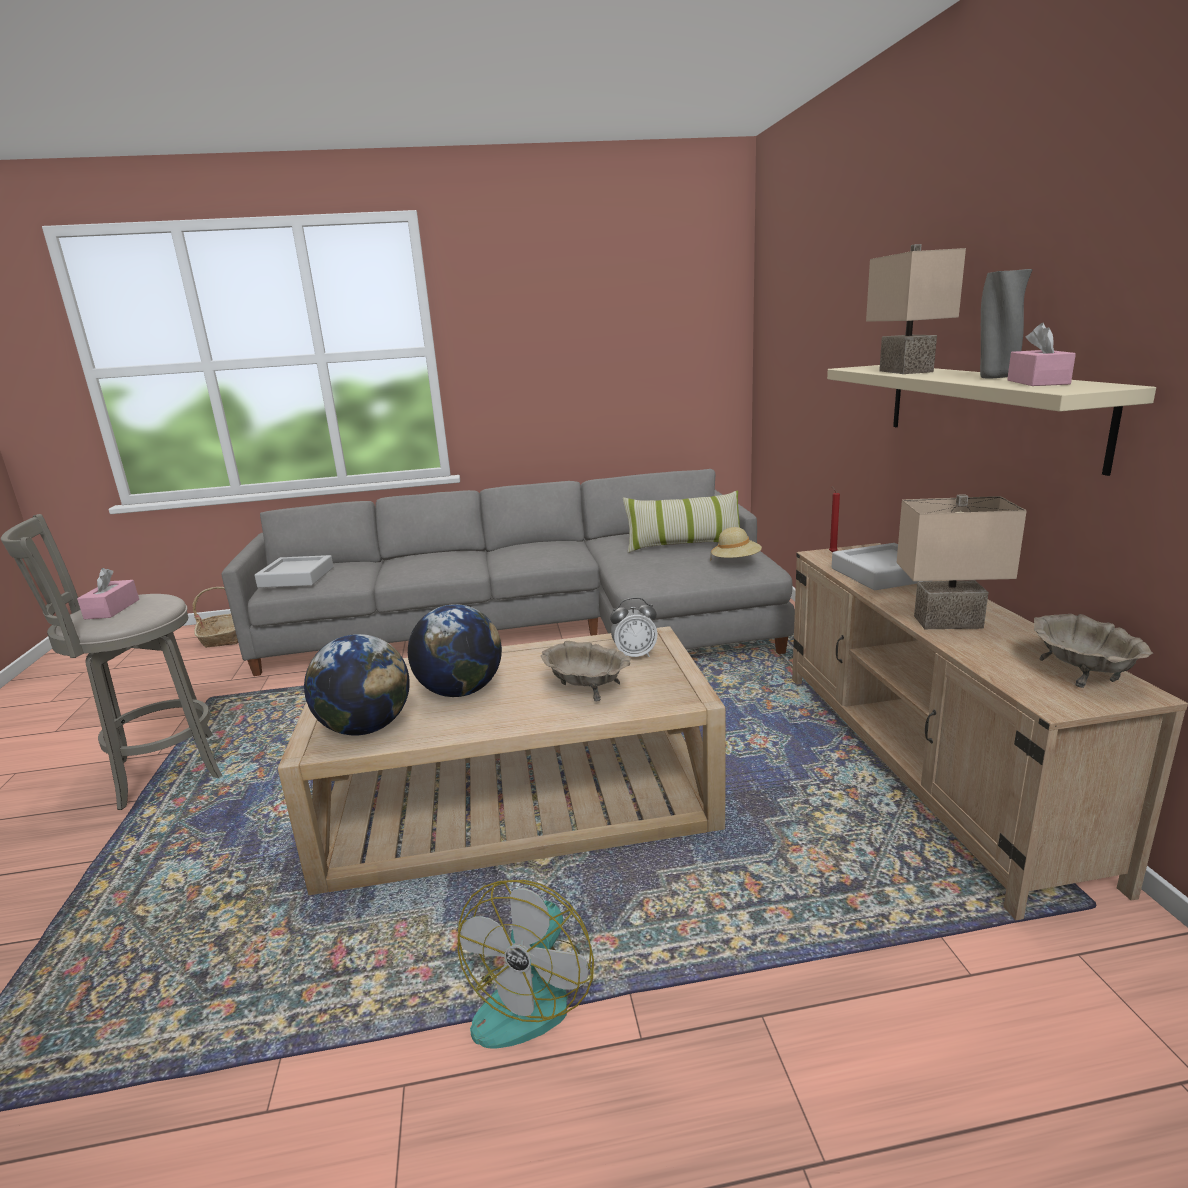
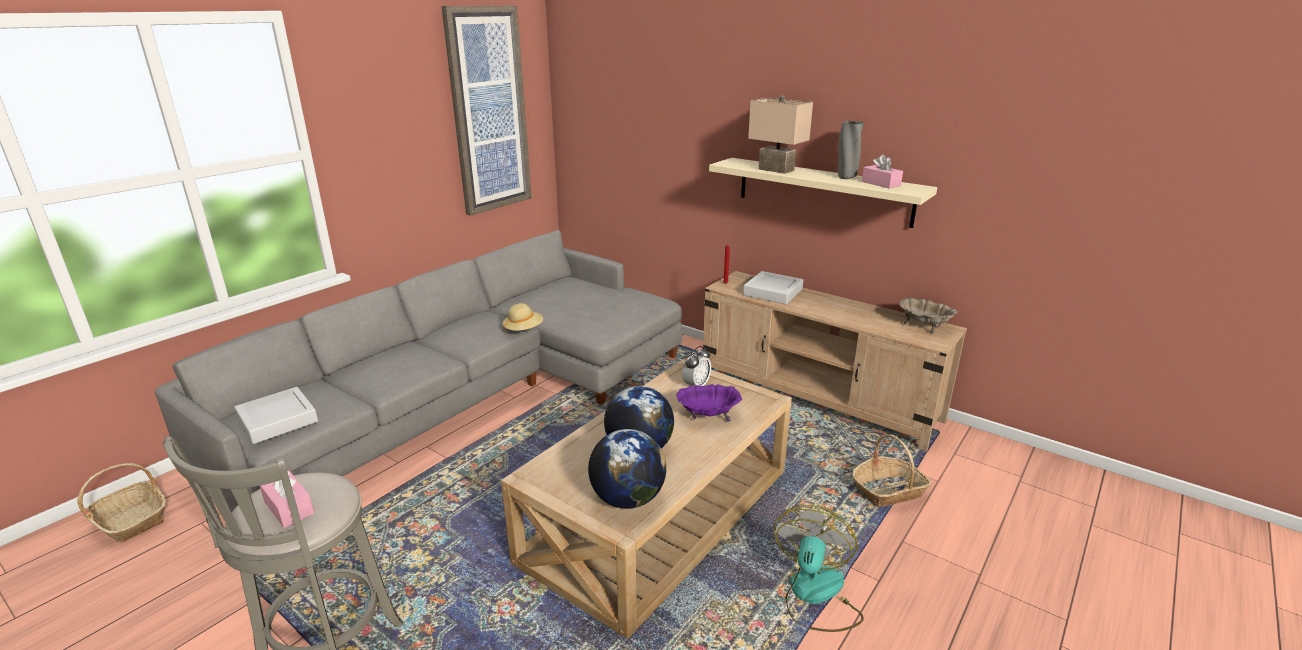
camera: 45 degrees left, 5 degrees up
(531, 992) = (815, 596): fan -> fan turned 135 degrees counterclockwise
(586, 688) = (707, 416): beige bowl -> purple bowl
(653, 321) = (488, 111): none -> picture
(684, 545) = (583, 296): pillow -> none
(736, 561) = (641, 301): beige hat -> beige hat (523, 330)
(849, 937) = (889, 491): none -> basket
(948, 623) = (844, 315): beige table lamp -> none

